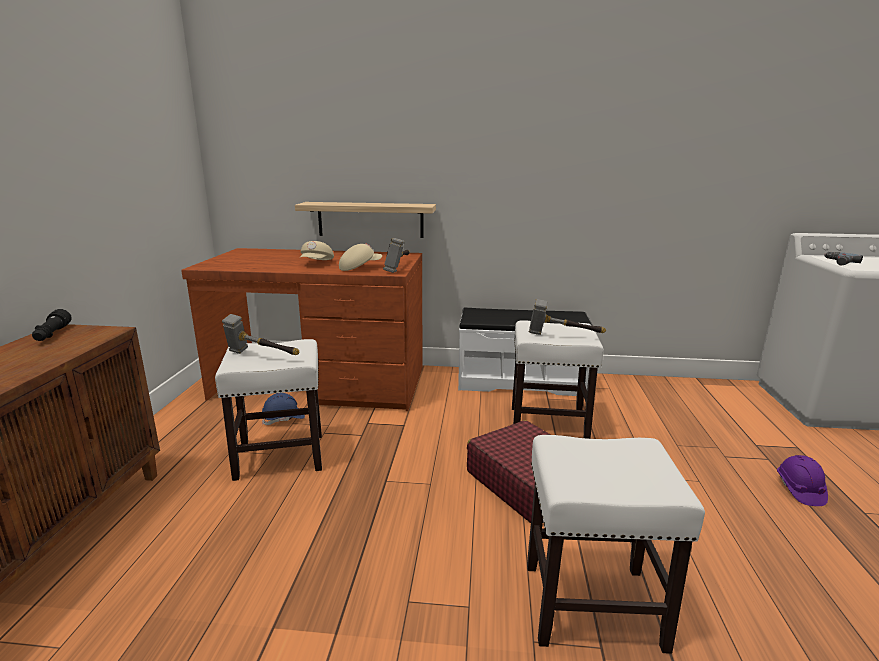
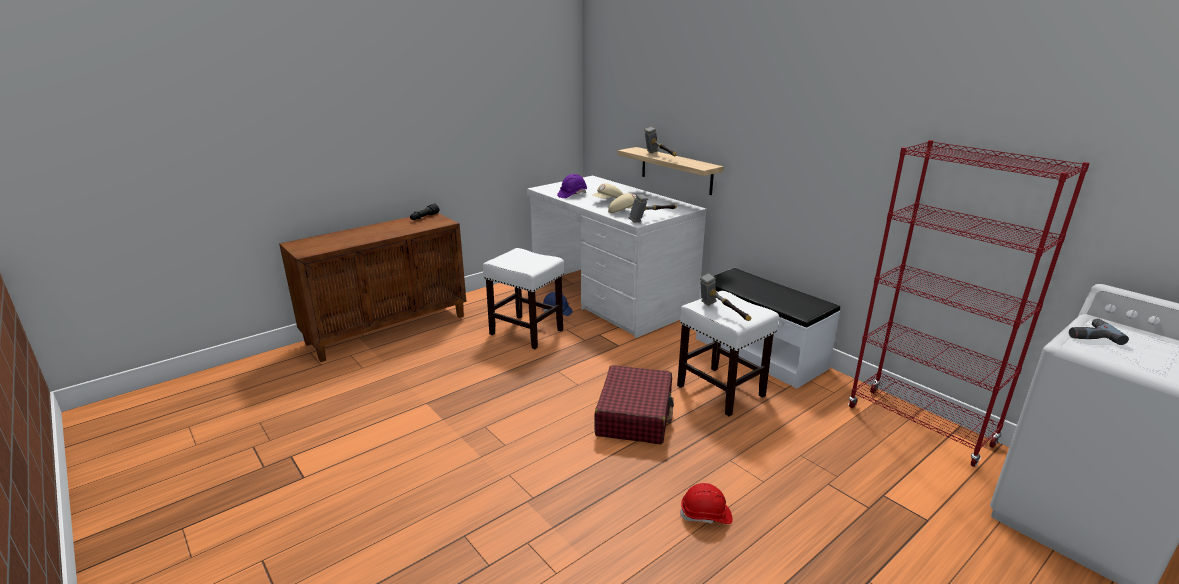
camera: 45 degrees right, 5 degrees up
(261, 356) = (516, 260): hammer -> hammer (660, 156)
(321, 383) = (610, 297): brown desk -> white desk
(590, 605) = (559, 482): white stool -> none
(684, 388) = (919, 426): none -> red bookcase
(727, 539) = (706, 515): none -> red hard hat
(799, 490) = (843, 536): purple hard hat -> purple hard hat (572, 195)

